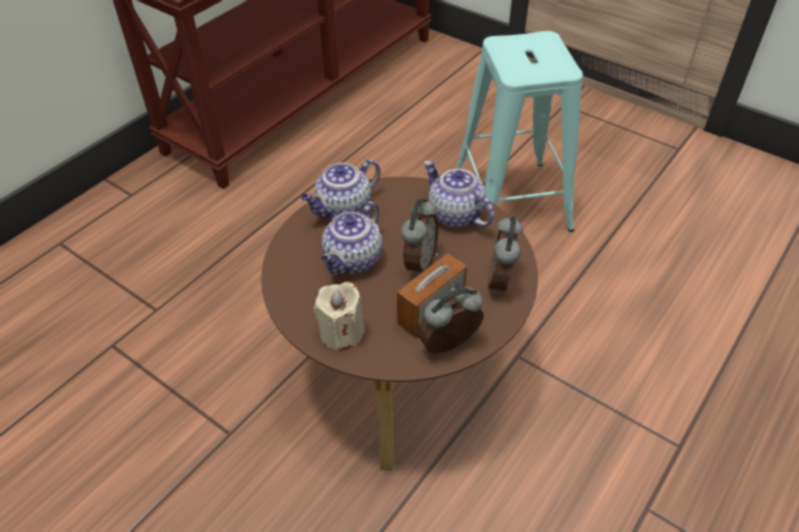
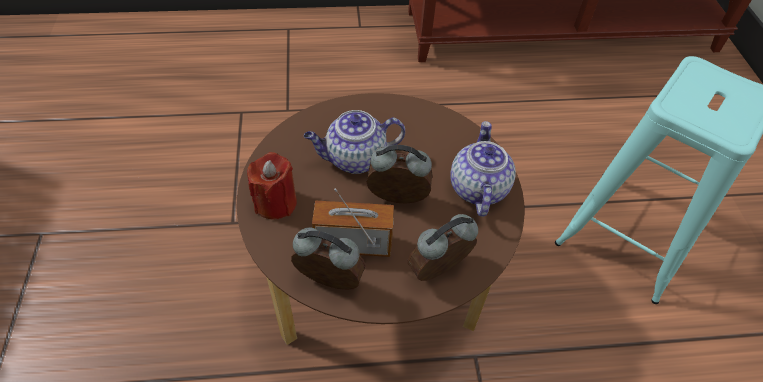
camera: 45 degrees right, 5 degrees up
(341, 333) = (275, 203): beige candle -> red candle
(343, 210) = (399, 117): teapot -> none
(418, 262) = (397, 200): alarm clock -> alarm clock turned 150 degrees counterclockwise

